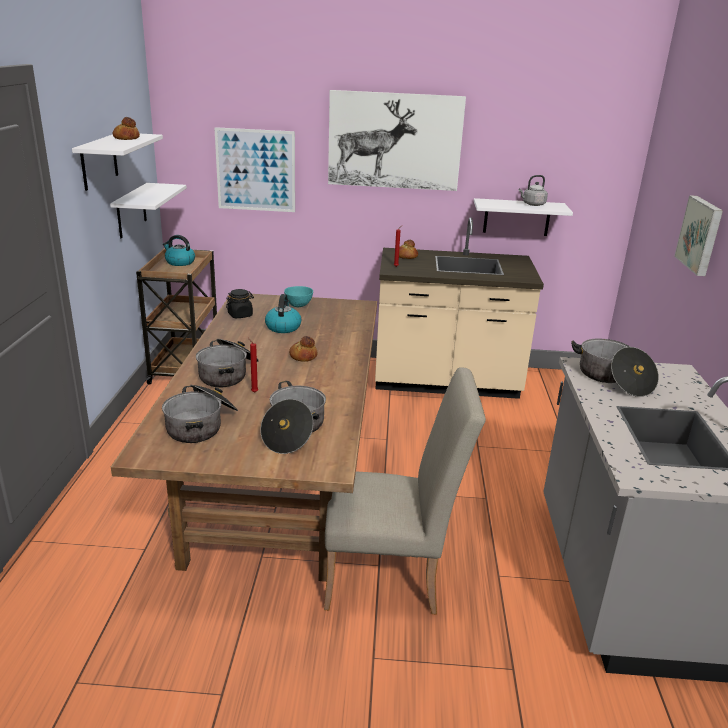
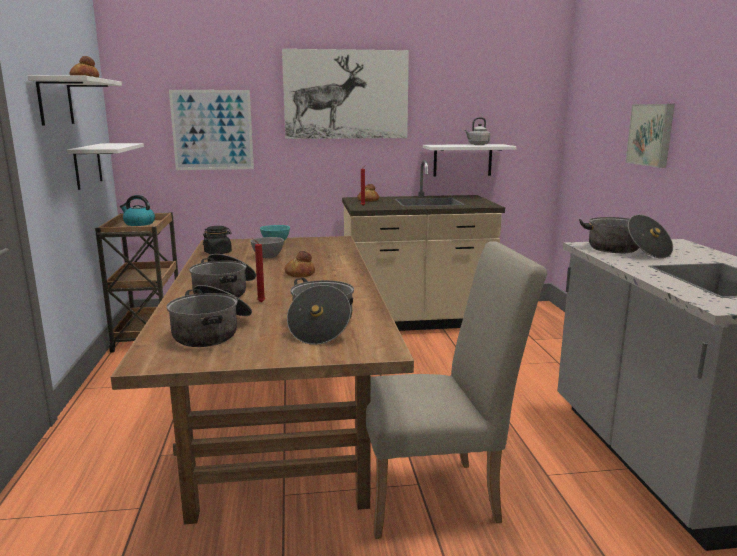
camera: 10 degrees left, 10 degrees down
(283, 327) = (267, 257): kettle -> grey bowl

